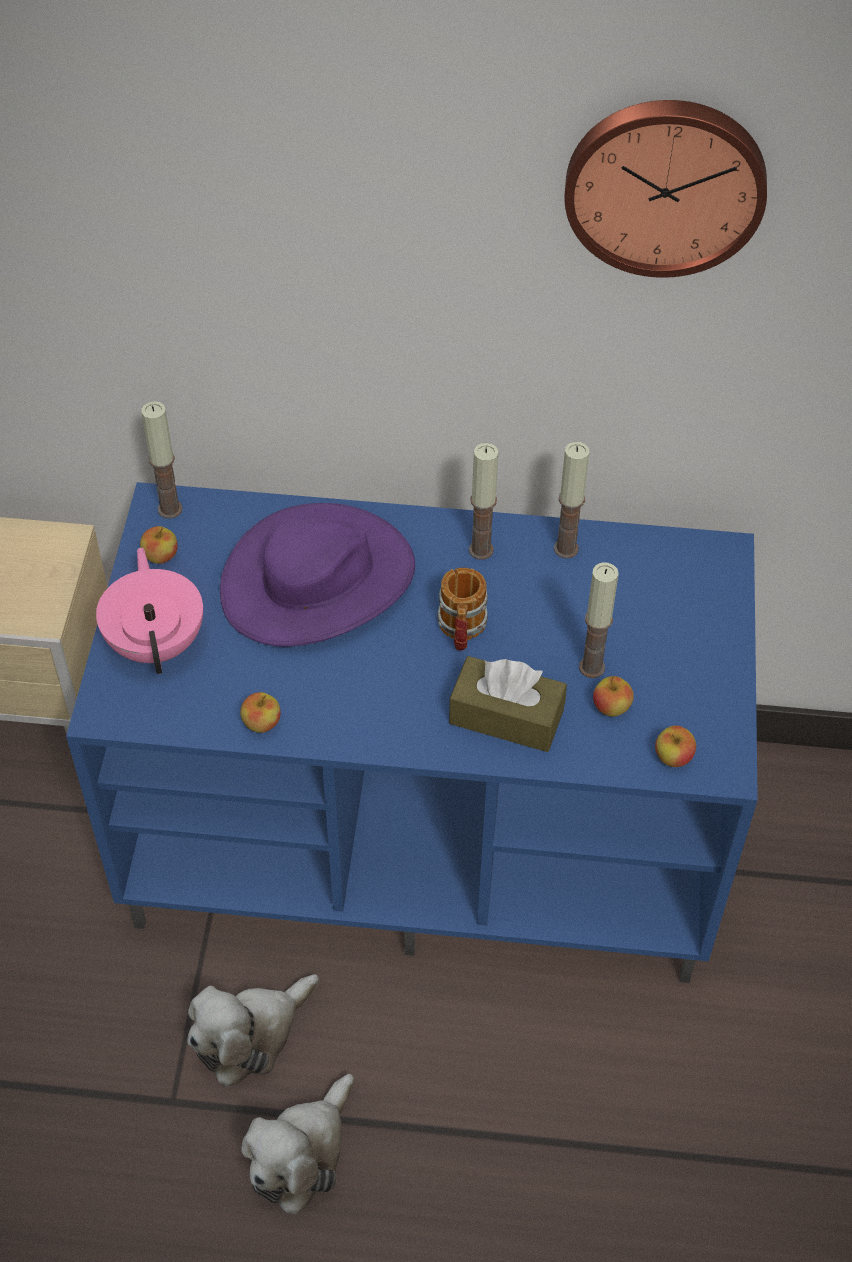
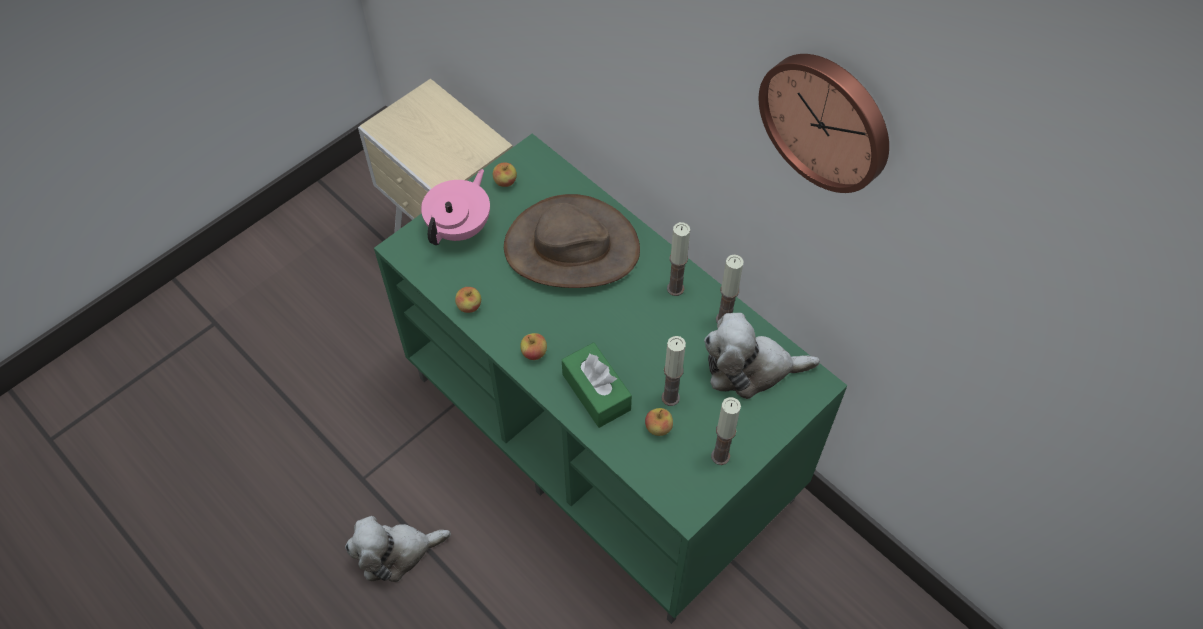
camera: 40 degrees right, 5 degrees up
(170, 509) = (534, 159): candle -> candle (720, 456)
(250, 1035) = (425, 474): plush toy -> plush toy (750, 368)
(318, 581) = (571, 248): purple hat -> brown hat
(428, 835) = (605, 437): blue tv stand -> green tv stand
(461, 630) = (619, 327): mug -> none
(506, 716) = (596, 392): brown tissue box -> green tissue box
(673, 757) = (664, 481): apple -> apple (534, 353)

